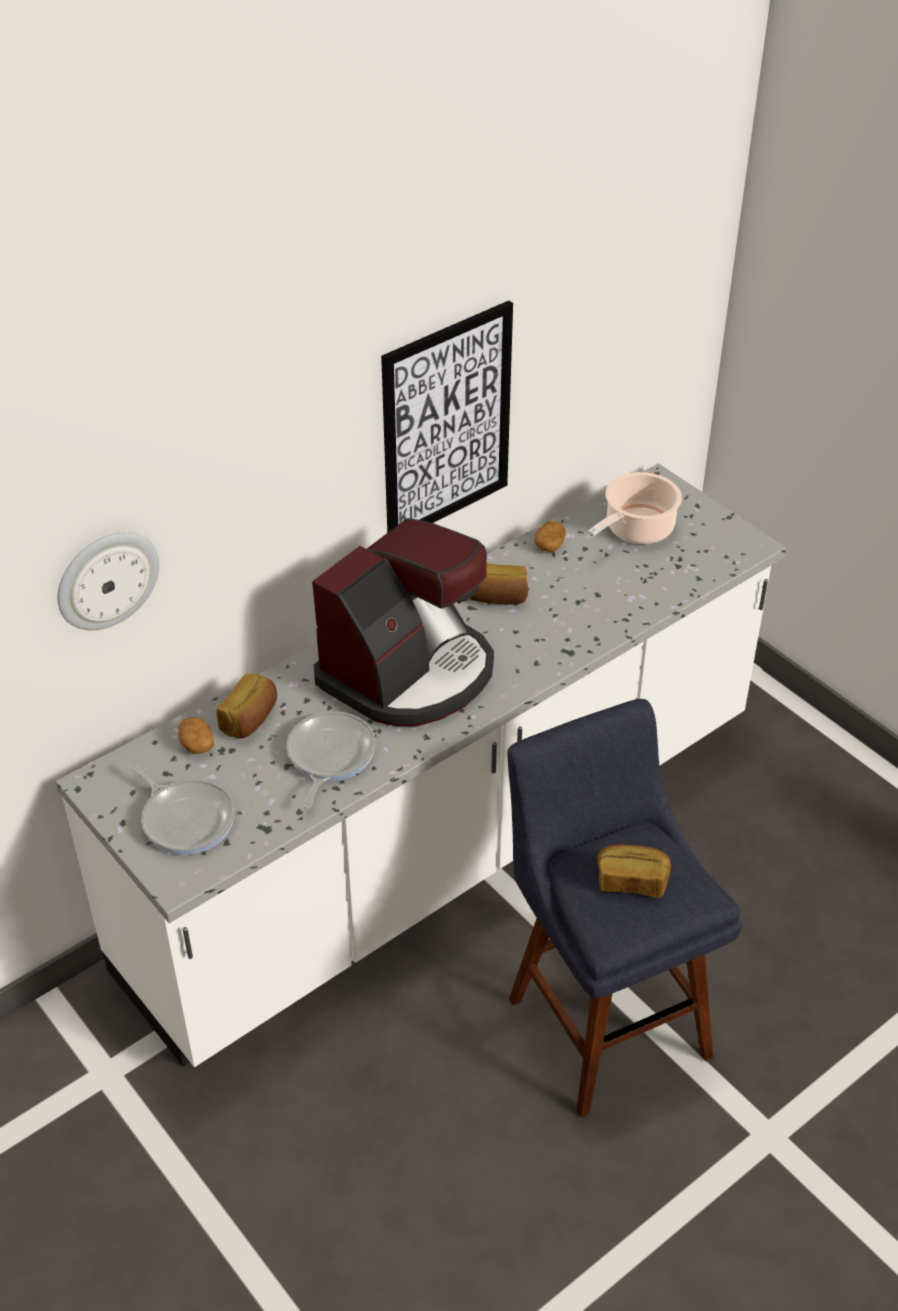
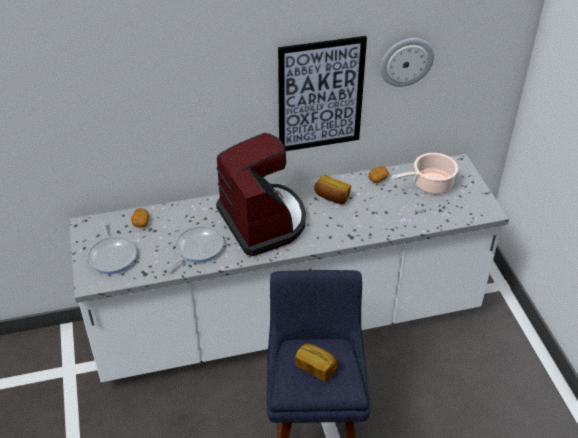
camera: 25 degrees right, 0 degrees up
(107, 579) = (103, 124): wall clock -> wall clock (406, 61)
(250, 719) = (173, 219): bread -> none
(409, 672) = (263, 221): coffee machine -> coffee machine turned 90 degrees counterclockwise

